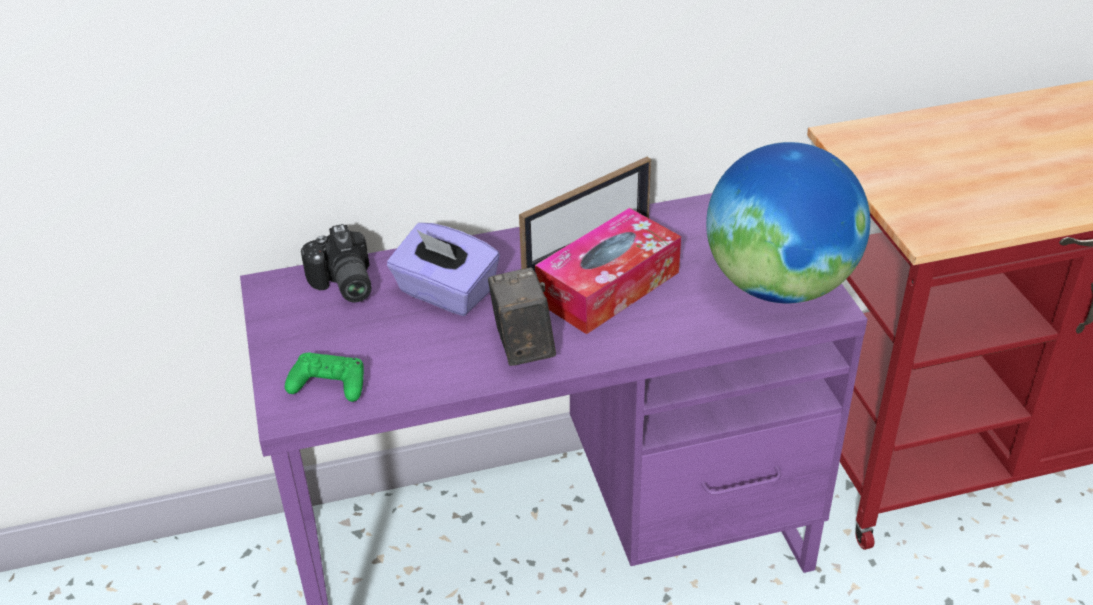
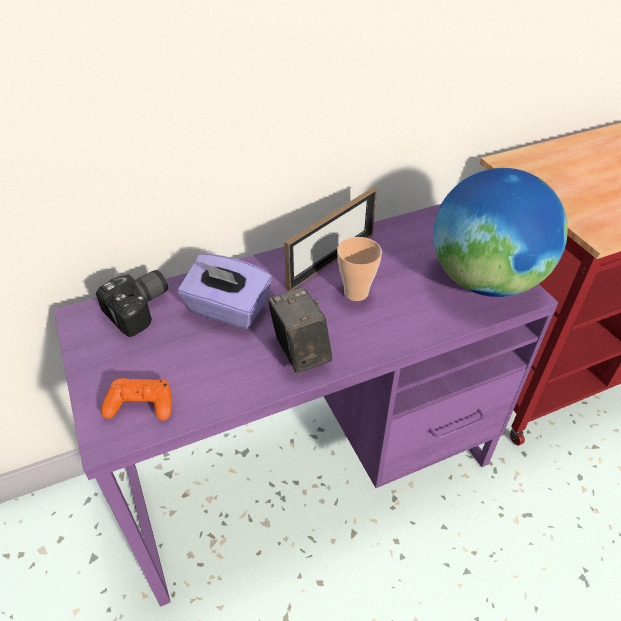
camera: 10 degrees left, 5 degrees up
(329, 384) = (141, 404): green game controller -> orange game controller
(342, 285) = (141, 310): camera -> camera turned 105 degrees counterclockwise
(608, 286) = (356, 293): tissue box -> cup

